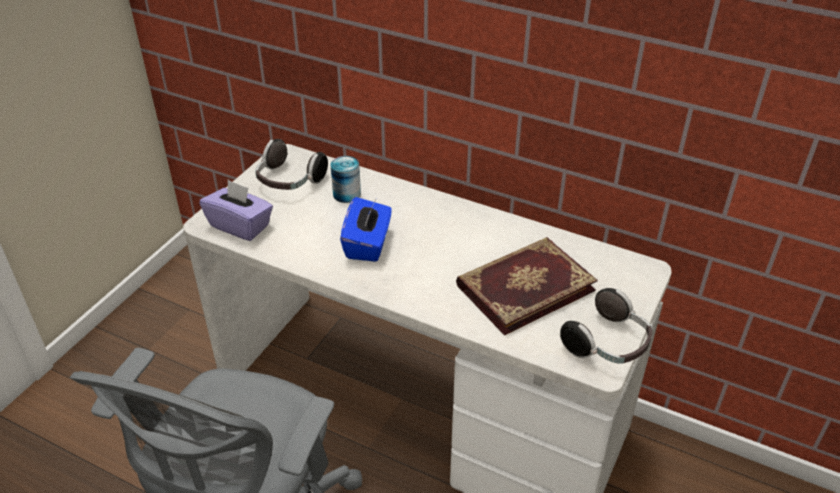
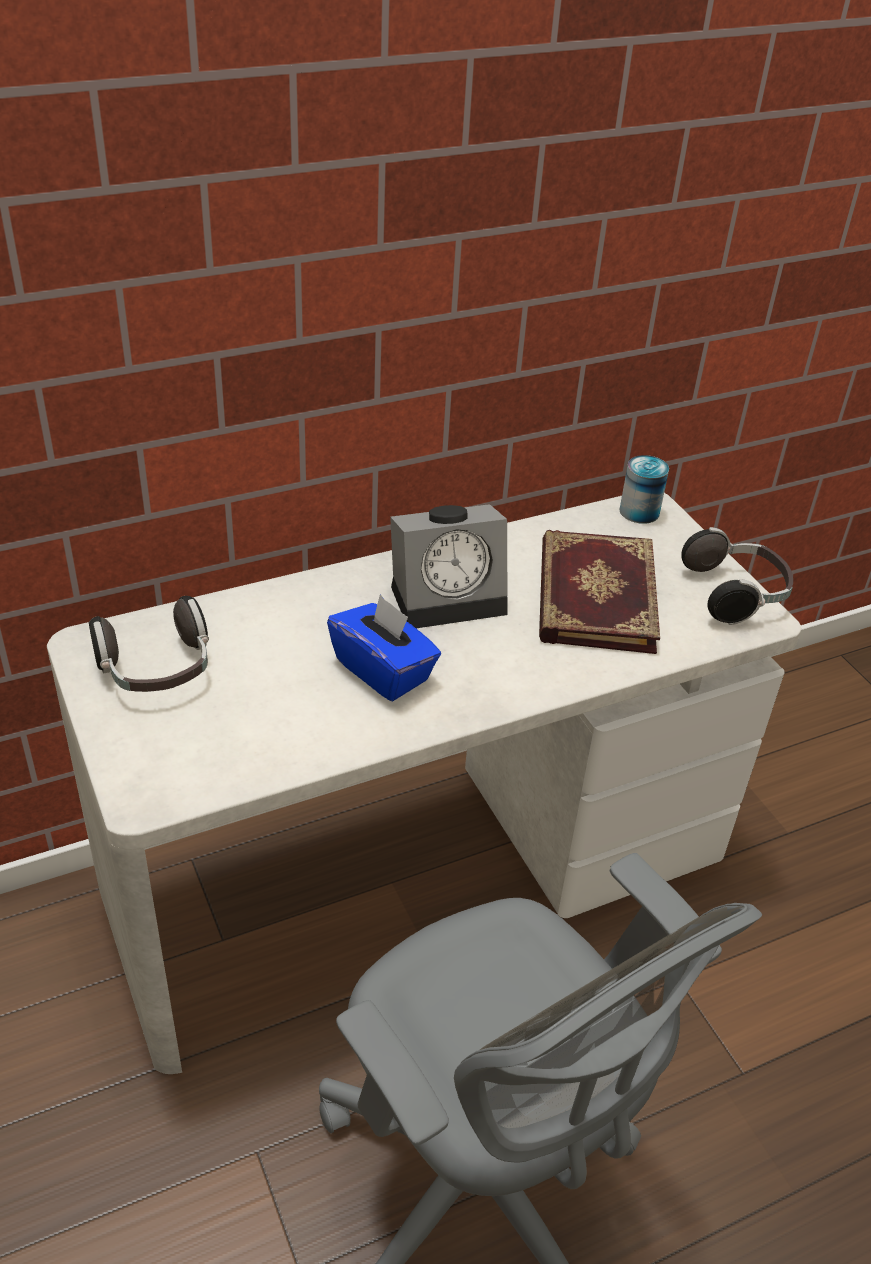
camera: 55 degrees left, 0 degrees up
(240, 225) = (195, 768): purple tissue box -> none
(347, 194) = (257, 634): can -> can (639, 511)
(453, 236) = (450, 596): none -> alarm clock

